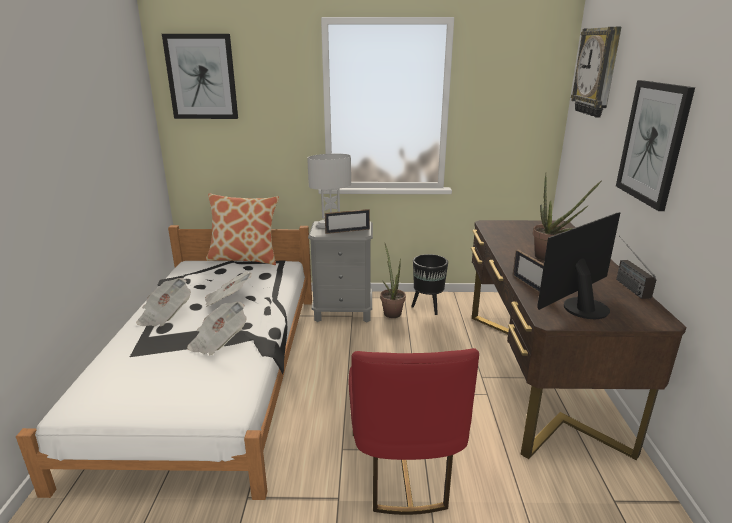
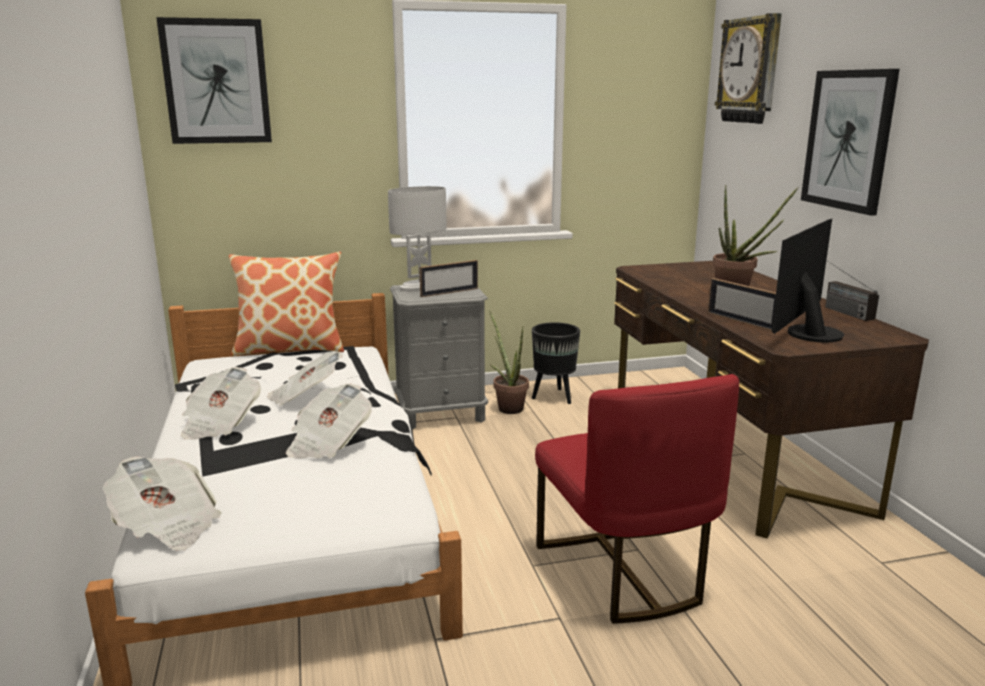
camera: 15 degrees left, 5 degrees down
(85, 394) = (167, 526): none -> newspaper

